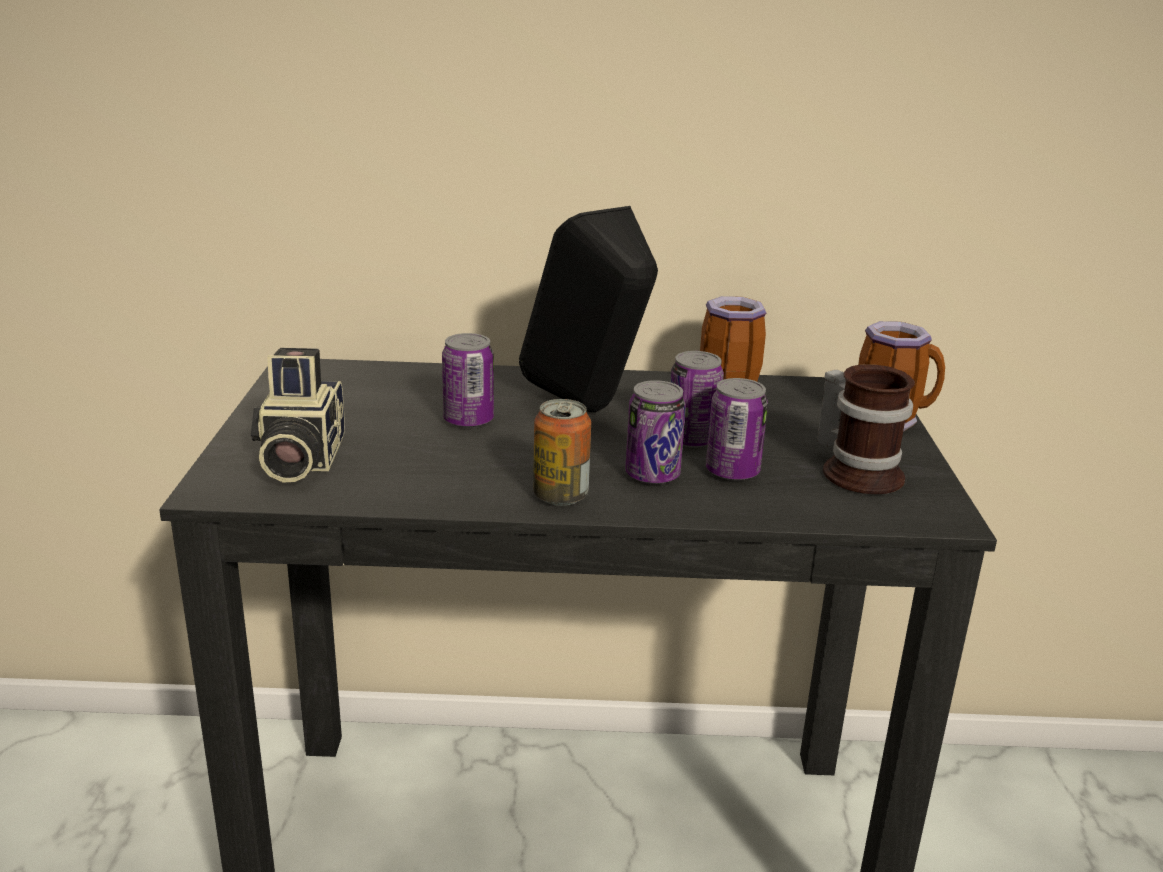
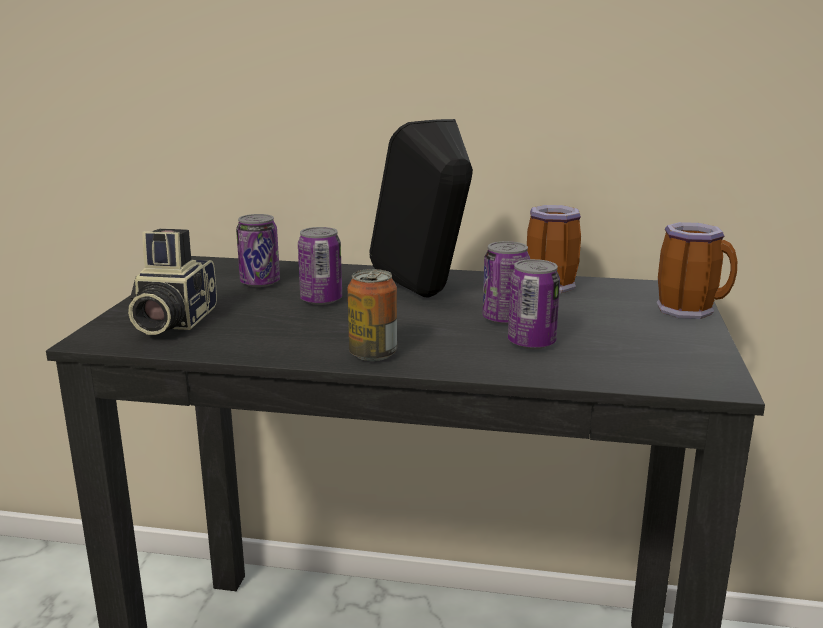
camera: 10 degrees right, 5 degrees down
(652, 475) = (459, 343): can -> can (260, 283)
(859, 471) = (648, 346): mug -> none

